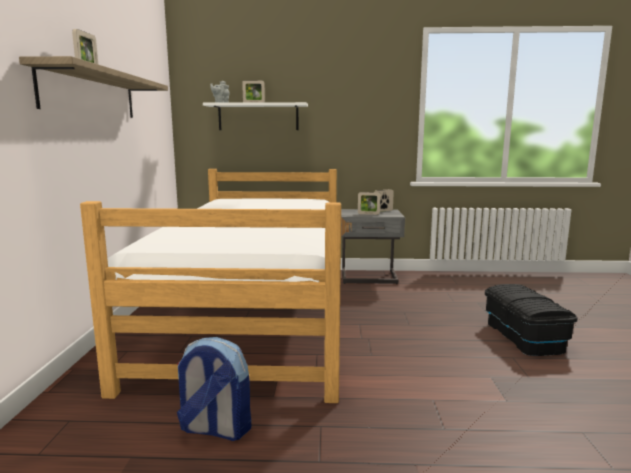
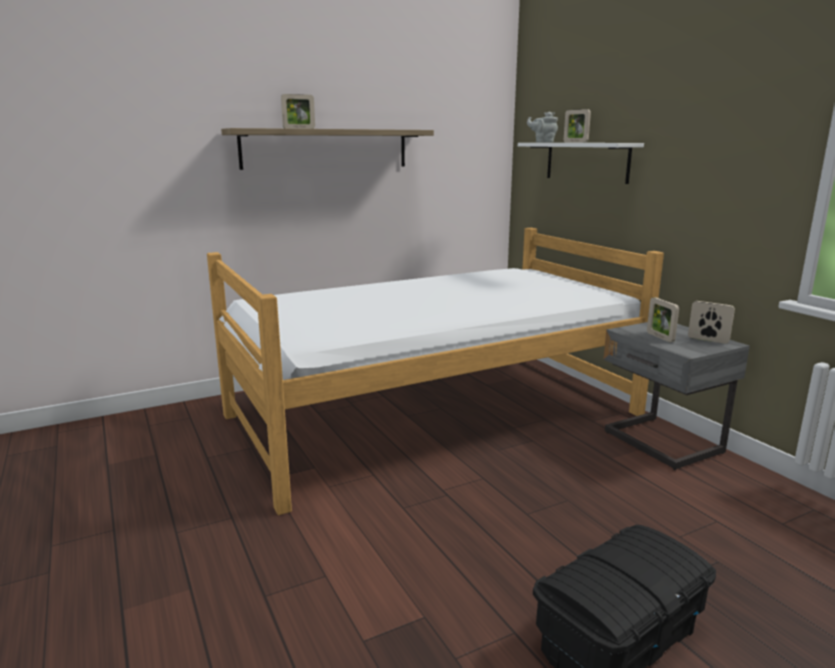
camera: 60 degrees right, 5 degrees up
(214, 429) = (203, 471): backpack -> none

